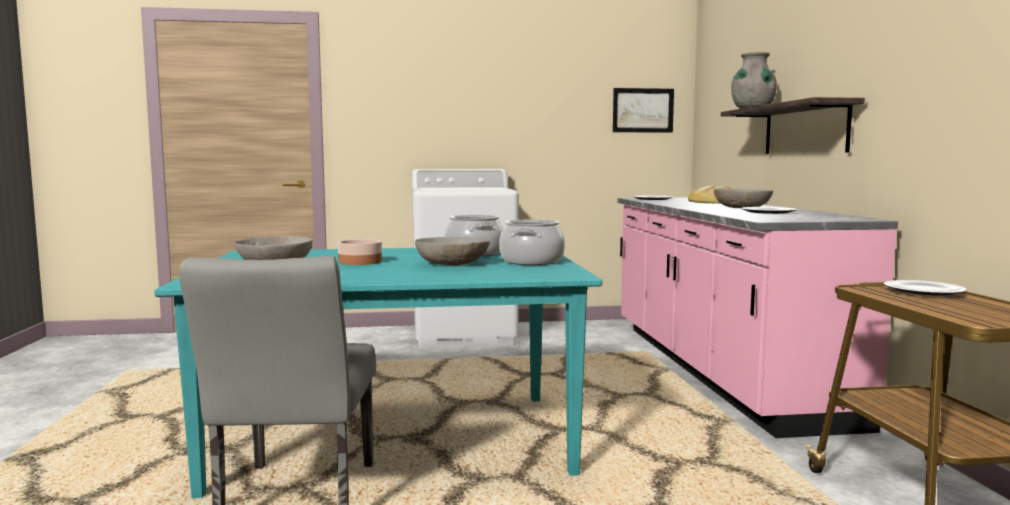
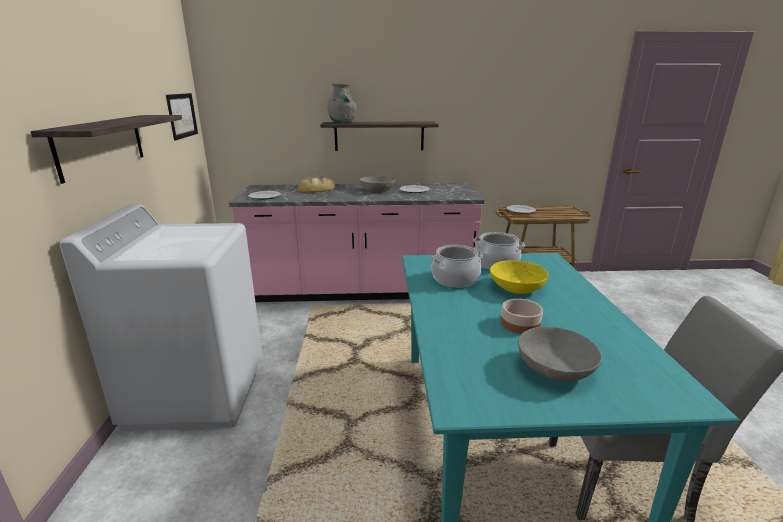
camera: 85 degrees left, 15 degrees up
(453, 263) = (516, 287): grey bowl -> yellow bowl
(490, 119) = (101, 145): none -> shelf

